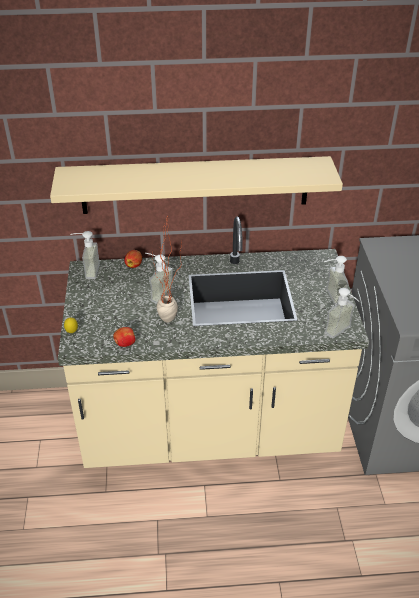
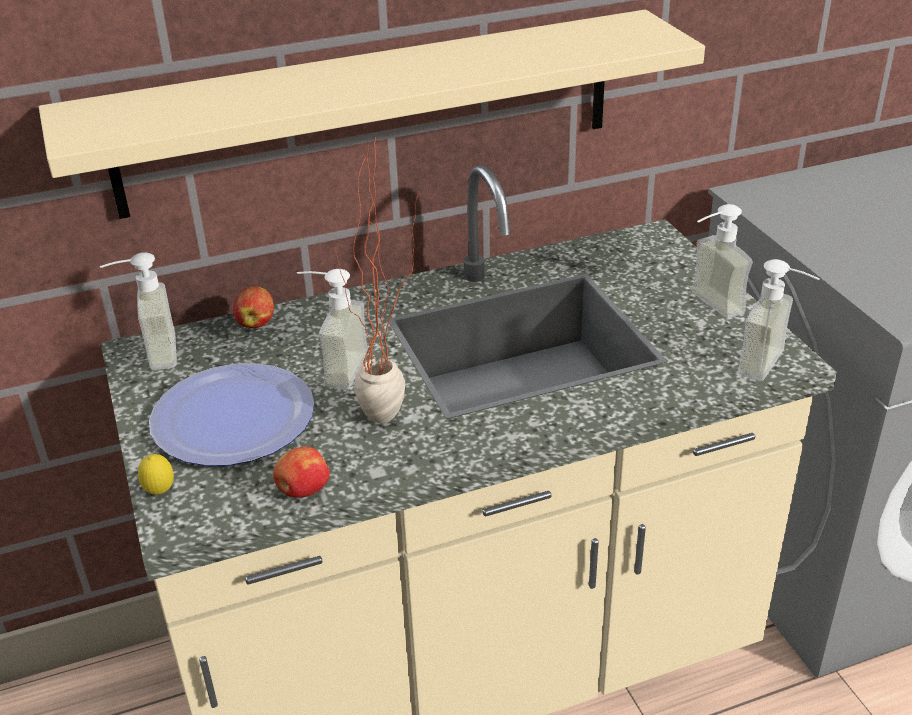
camera: 15 degrees left, 5 degrees down
(110, 306) = (233, 417): none -> plate

